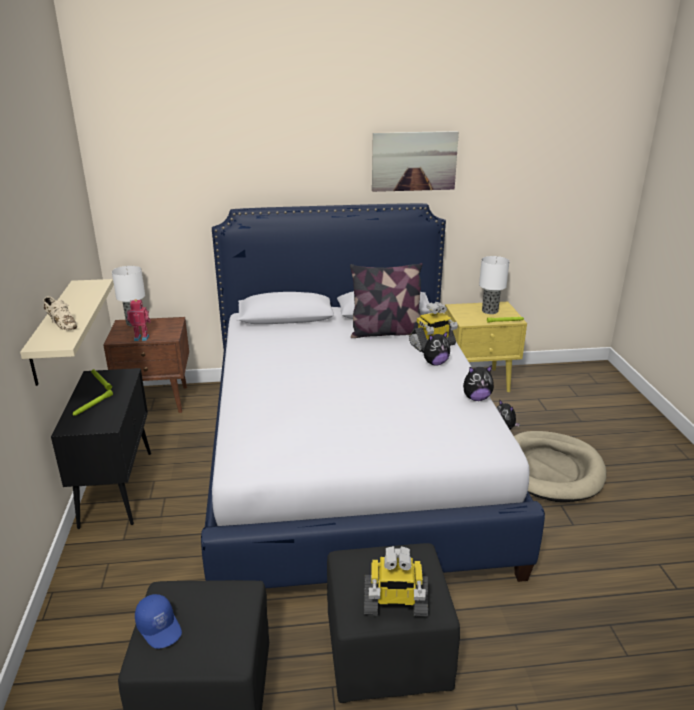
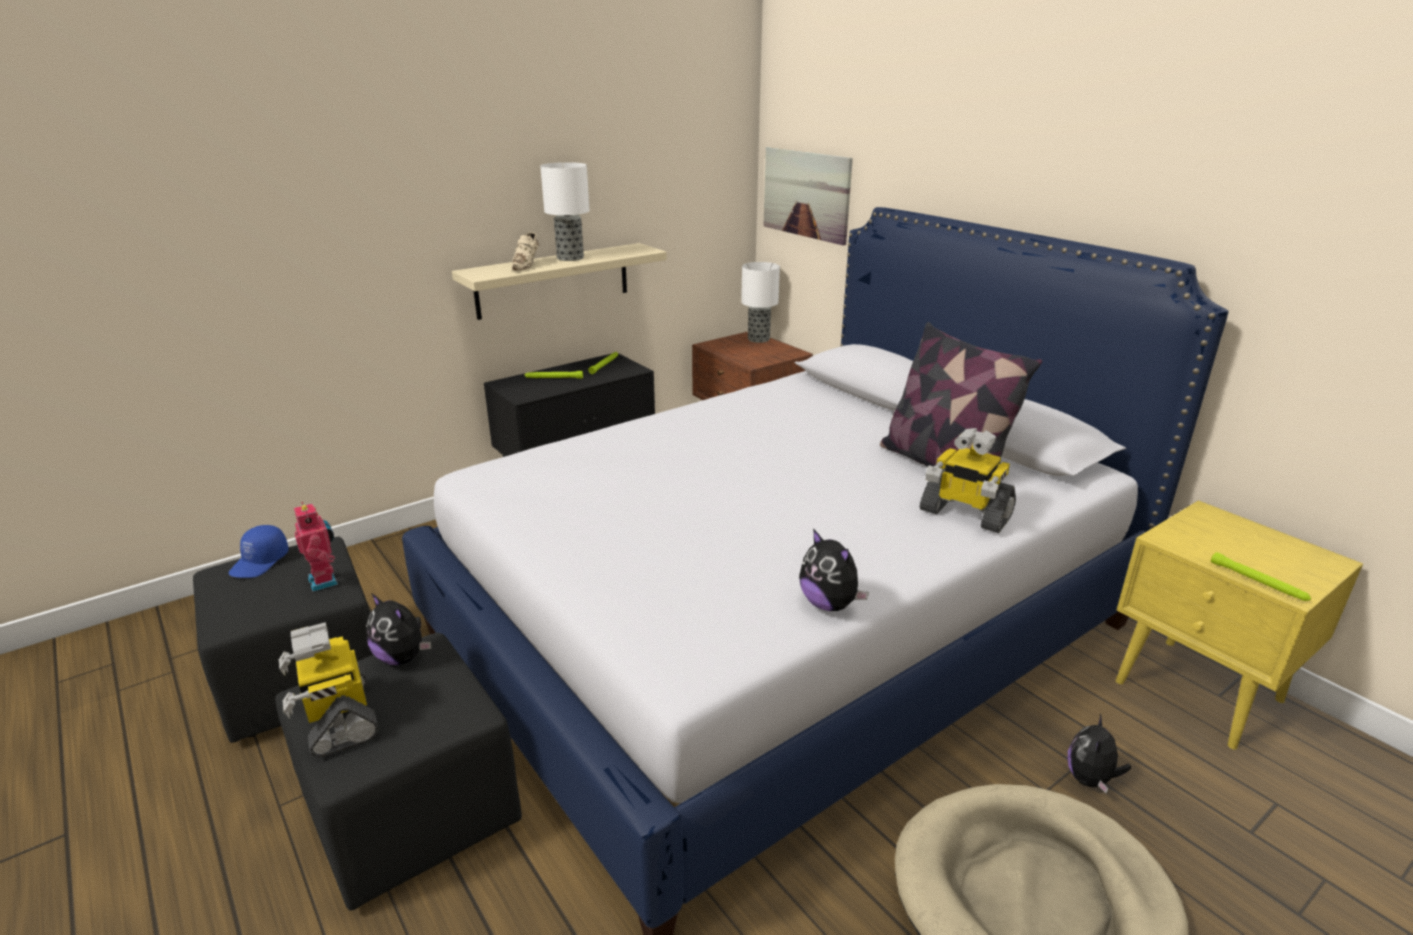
camera: 60 degrees right, 0 degrees up
(141, 337) = (730, 353): toy robot -> toy robot (325, 580)
(414, 161) = (1202, 170): picture -> picture (806, 194)
(435, 363) = (901, 533): plush toy -> plush toy (402, 657)
(489, 311) = (1267, 553): table lamp -> table lamp (569, 258)

